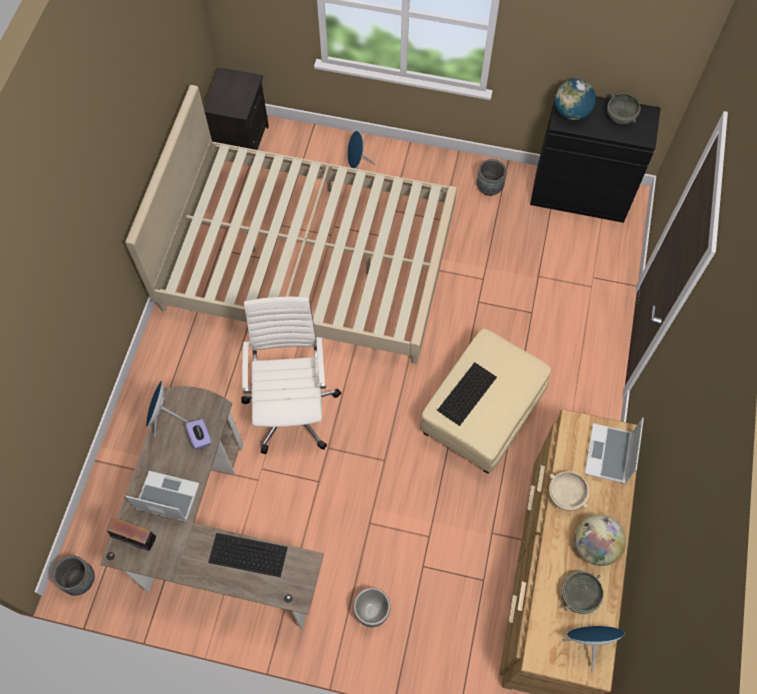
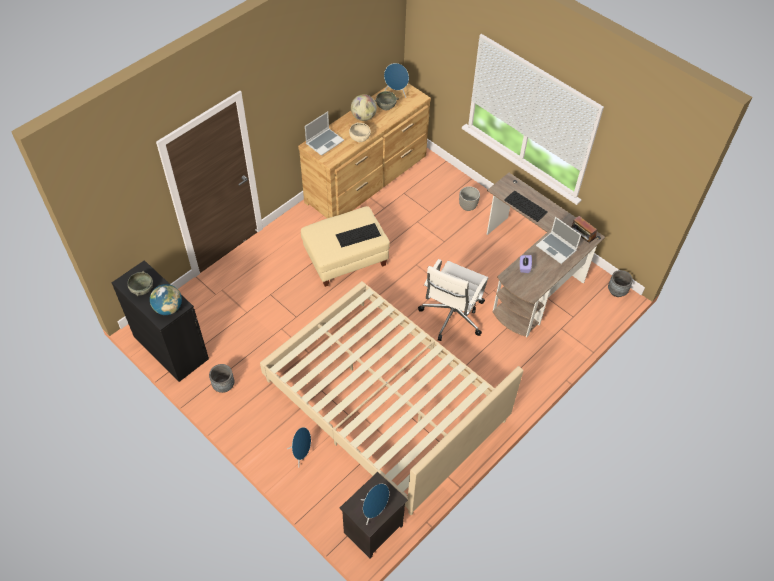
camera: 150 degrees left, 10 degrees down
(164, 418) = (540, 286): blue speaker -> blue speaker (374, 510)

